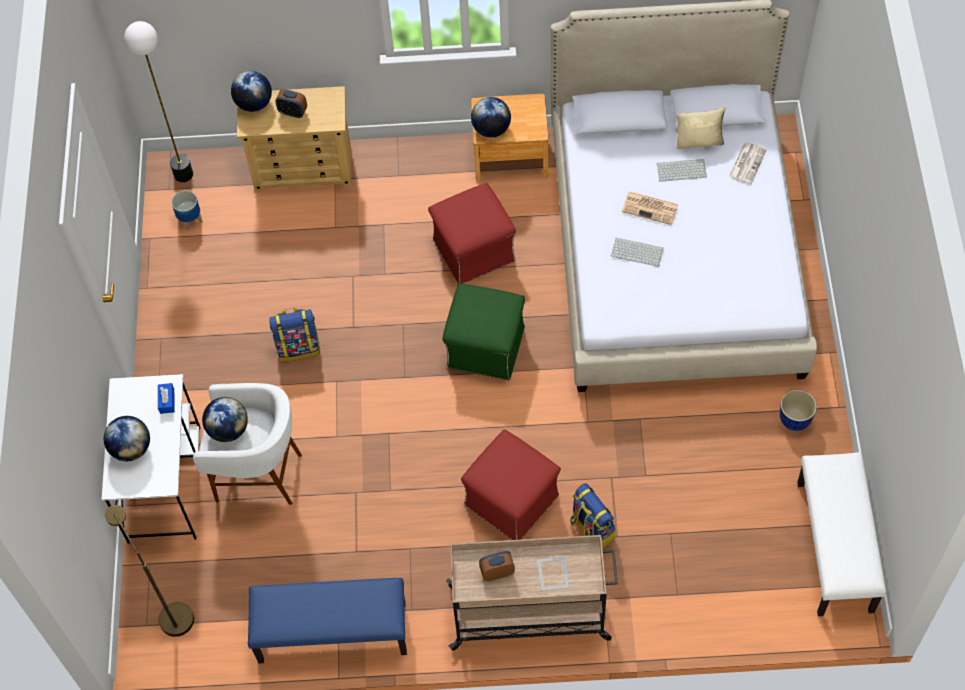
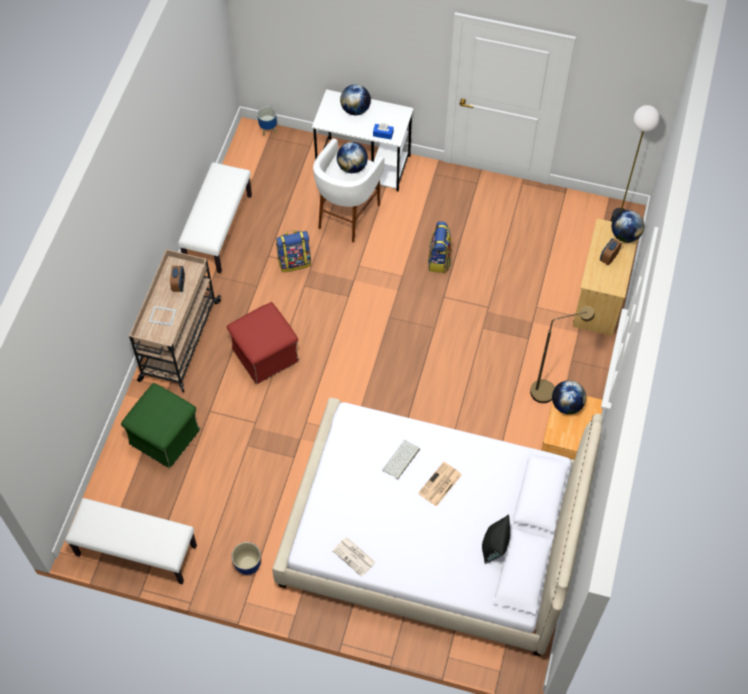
camera: 105 degrees right, 0 degrees up
(171, 612) = (271, 151): brown floor lamp -> brown floor lamp (549, 389)
(190, 220) = (573, 219): planter -> planter (268, 129)
(332, 633) = (218, 229): blue bench -> white bench
(473, 251) = (483, 391): red ottoman -> none
(485, 347) = (394, 374): green ottoman -> green ottoman (165, 436)
(591, 529) = (221, 397): backpack -> backpack (294, 261)
(682, 170) = (470, 522): keyboard -> none
(699, 141) = (494, 546): beige pillow -> black pillow
(747, 162) = (459, 576): newspaper -> newspaper (354, 557)

